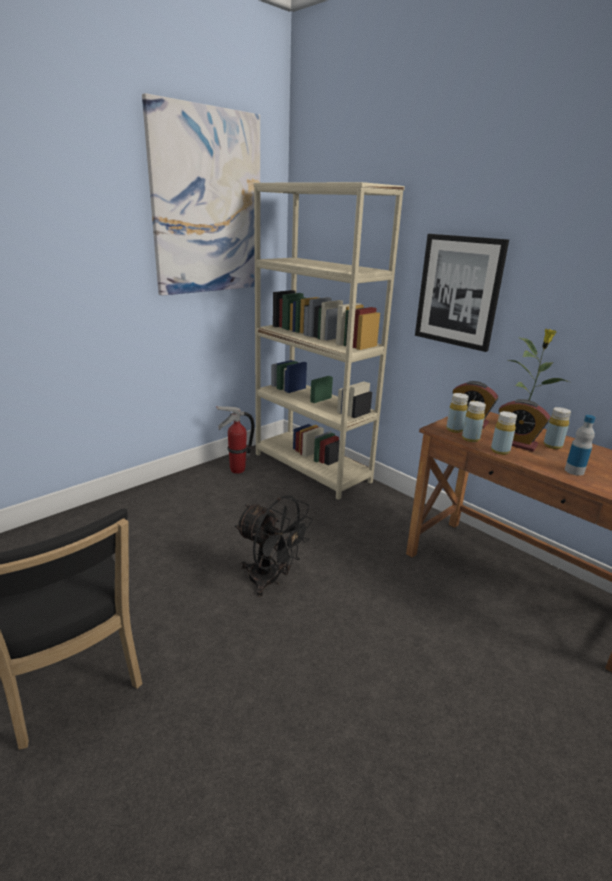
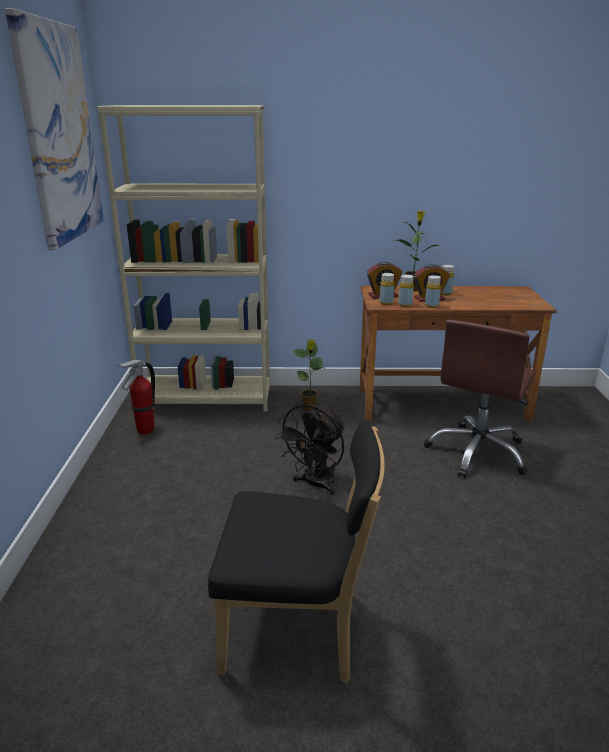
camera: 45 degrees left, 0 degrees up
(271, 580) = (315, 485): black fan -> black fan turned 135 degrees clockwise
(377, 515) = (309, 408): none -> potted plant
(459, 291) = (330, 193): picture -> none
(475, 659) = (478, 452): none -> brown office chair
(574, 471) = (479, 302): bottle -> none

